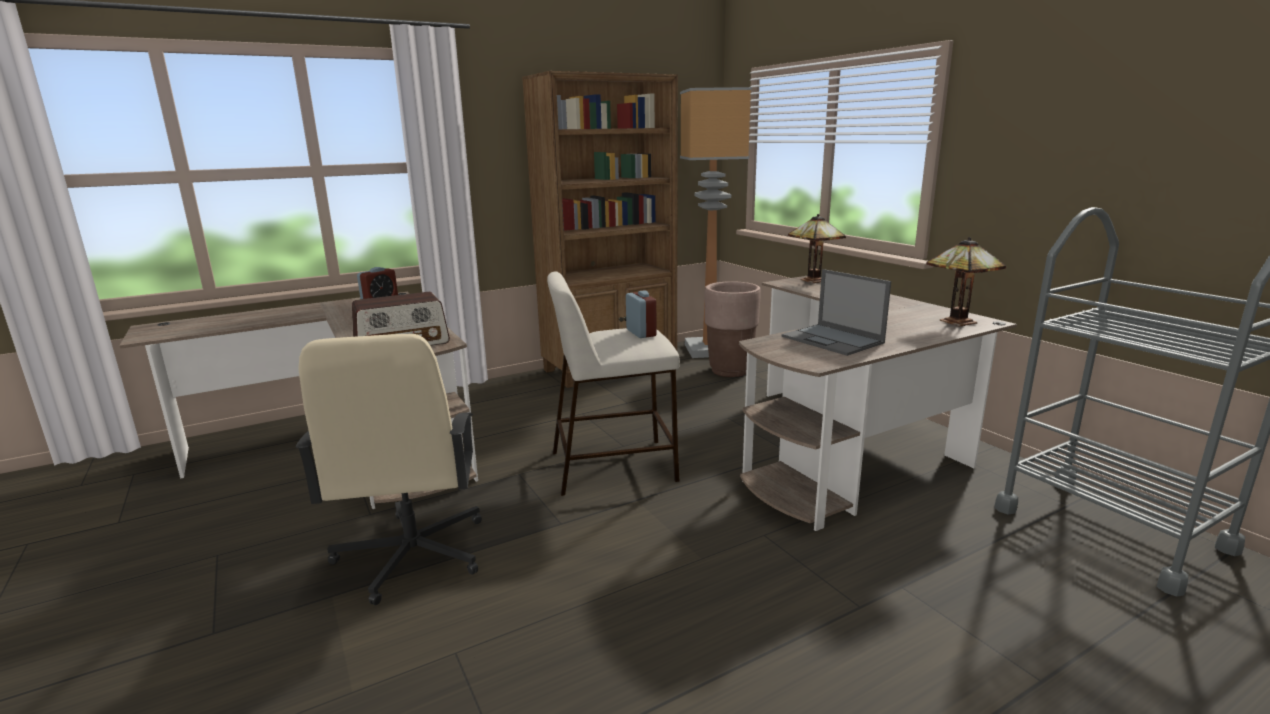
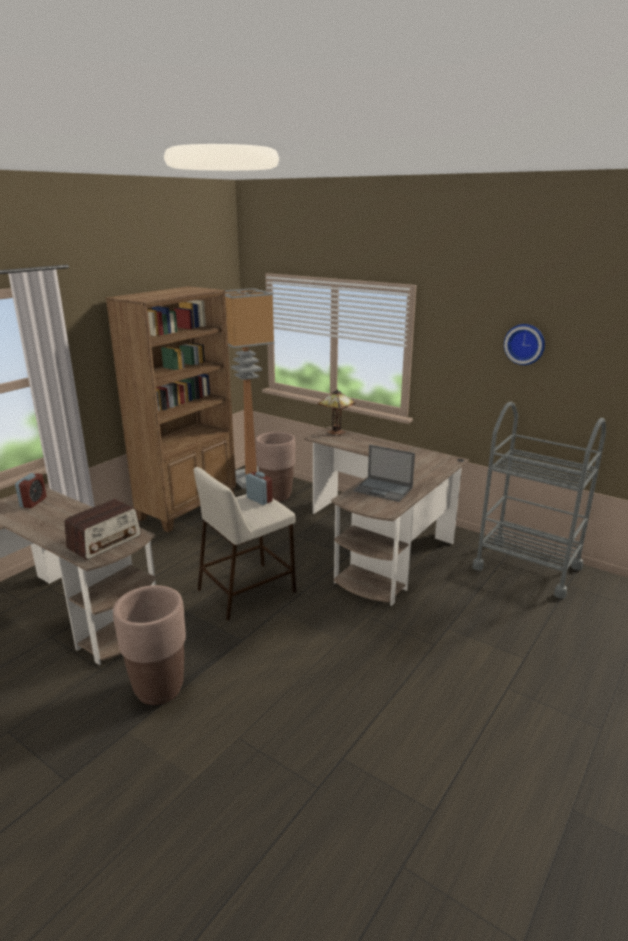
camera: 25 degrees left, 5 degrees up
(411, 555) = (159, 689): beige office chair -> brown planter
(955, 322) = (438, 462): table lamp -> none
(1144, 108) = (525, 344): none -> wall clock

